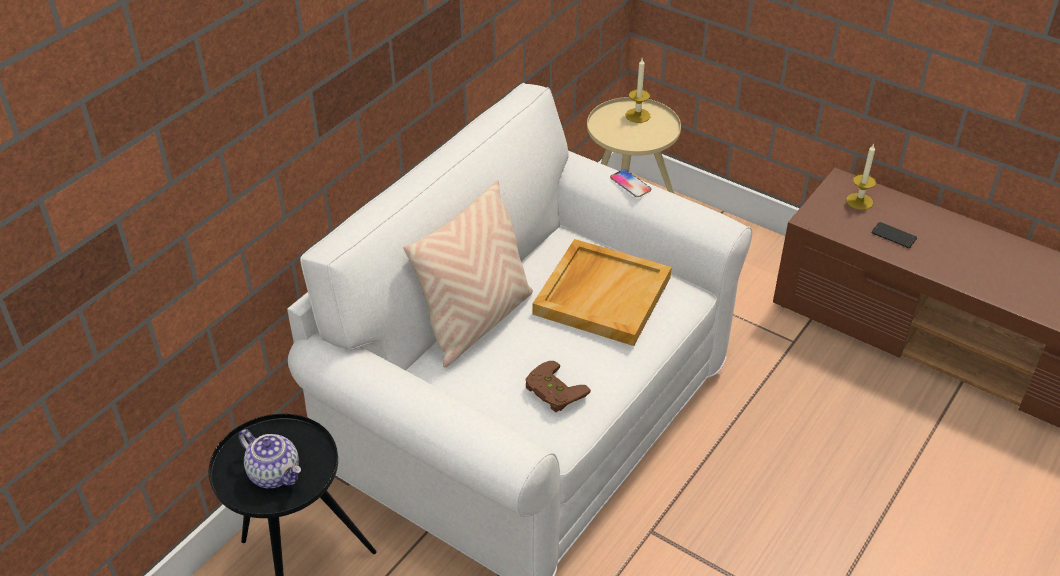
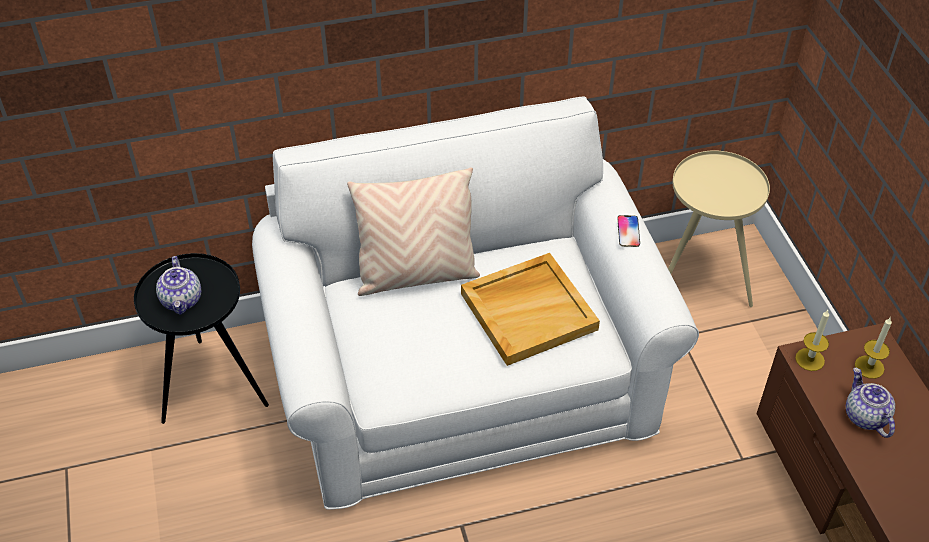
camera: 40 degrees right, 5 degrees up
(552, 391) = (409, 361): brown game controller -> none
(637, 115) = (735, 177): candle -> candle (809, 359)
(893, 235) = (864, 416): phone -> teapot

